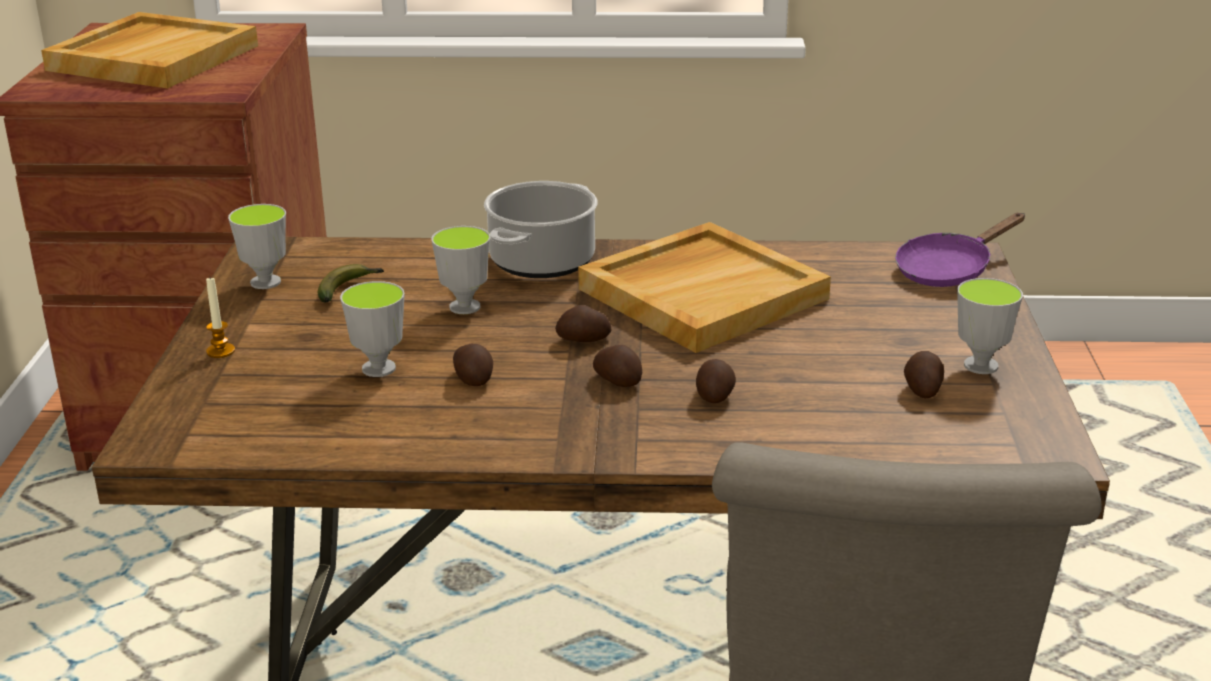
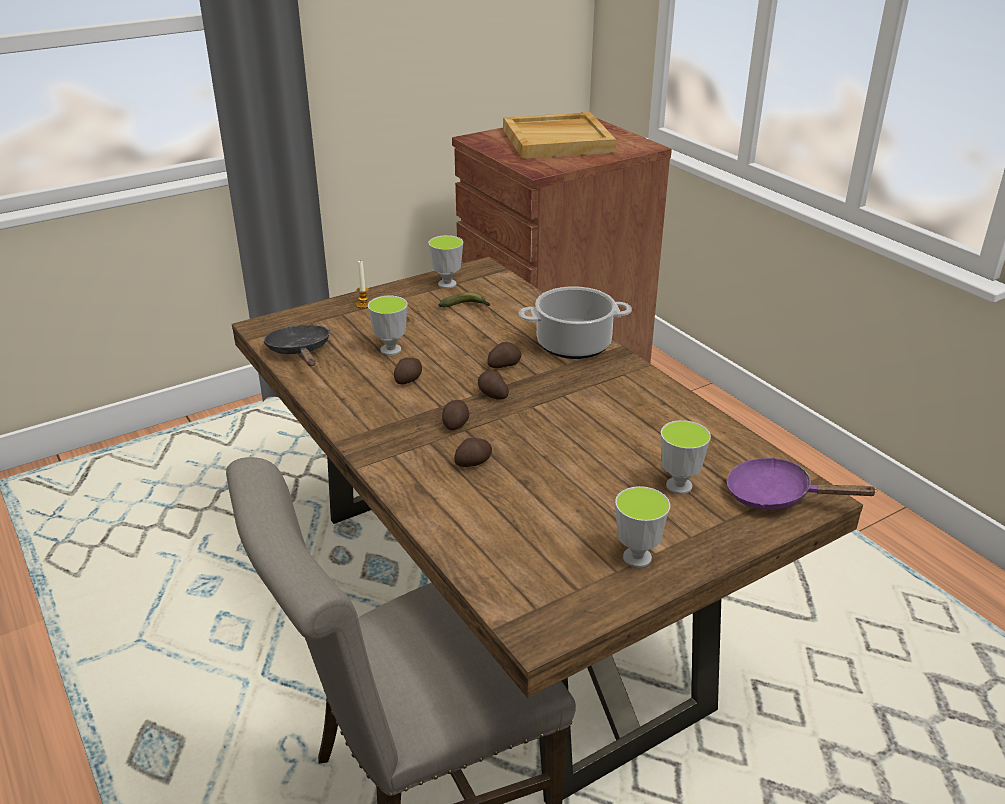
camera: 55 degrees right, 5 degrees up
(276, 432) = (300, 351): none -> black frying pan
(464, 307) = (487, 345): cup -> cup (679, 486)
(703, 293) = (604, 411): beige tray -> none
(922, 389) = (571, 541): potato -> potato (503, 364)

